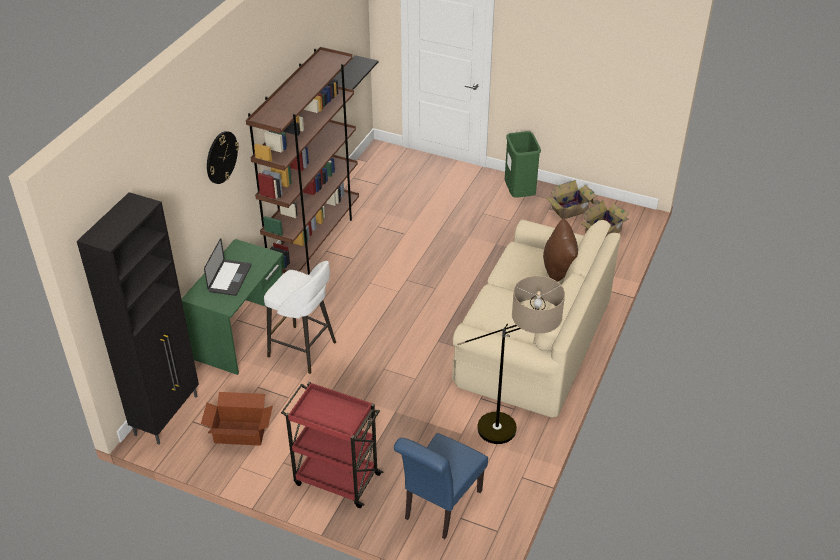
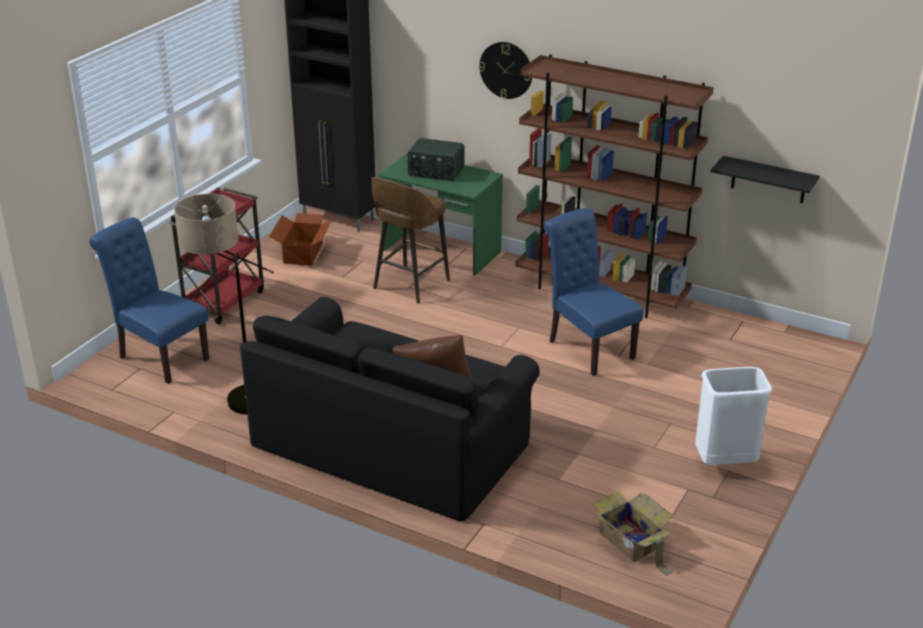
camera: 95 degrees right, 10 degrees down
(230, 278) = (436, 172): laptop -> radio
(304, 350) = (409, 285): white stool -> brown stool
(395, 248) = (587, 347): none -> blue chair
(519, 194) = (725, 463): green trash can -> white trash can
(533, 340) = (390, 442): beige sofa -> black sofa
(571, 210) = (687, 513): cardboard box -> none

